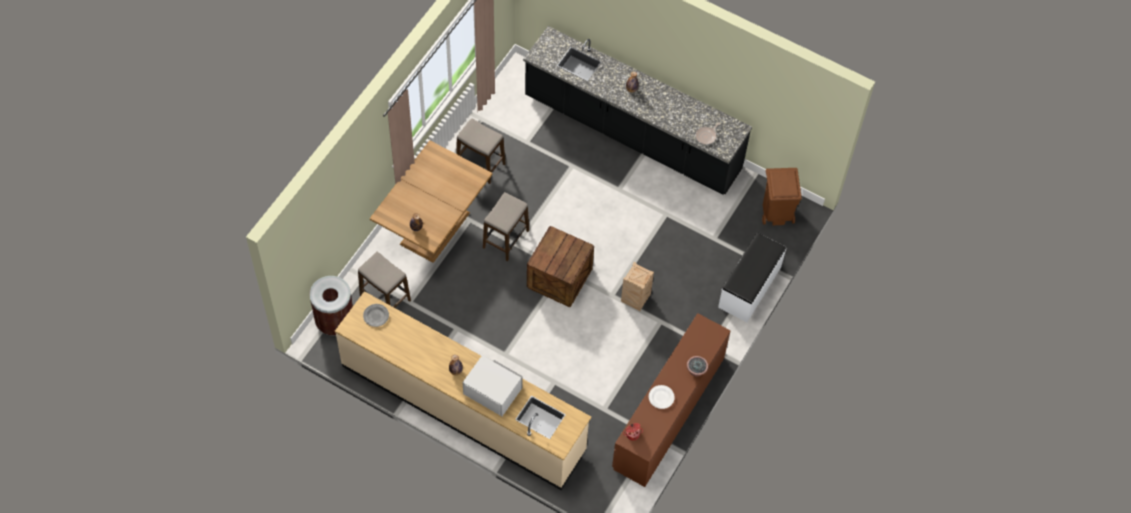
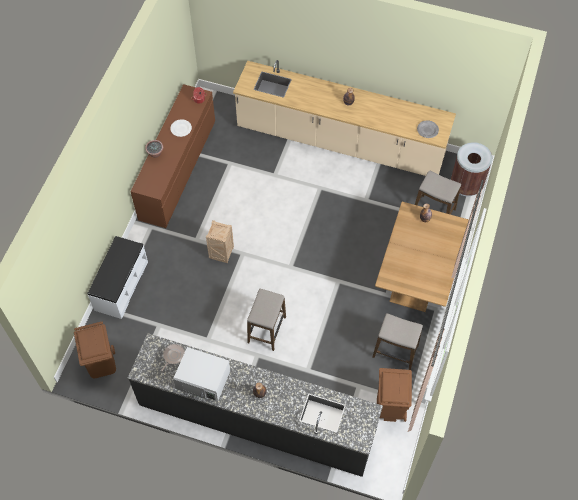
camera: 170 degrees right, 0 degrees up
(492, 391) = (315, 94): white microwave -> white microwave (203, 379)
(503, 118) = (389, 407): none -> brown trash can
(506, 239) = (348, 283): stool -> stool (266, 330)
(559, 278) = (291, 258): crate -> none

